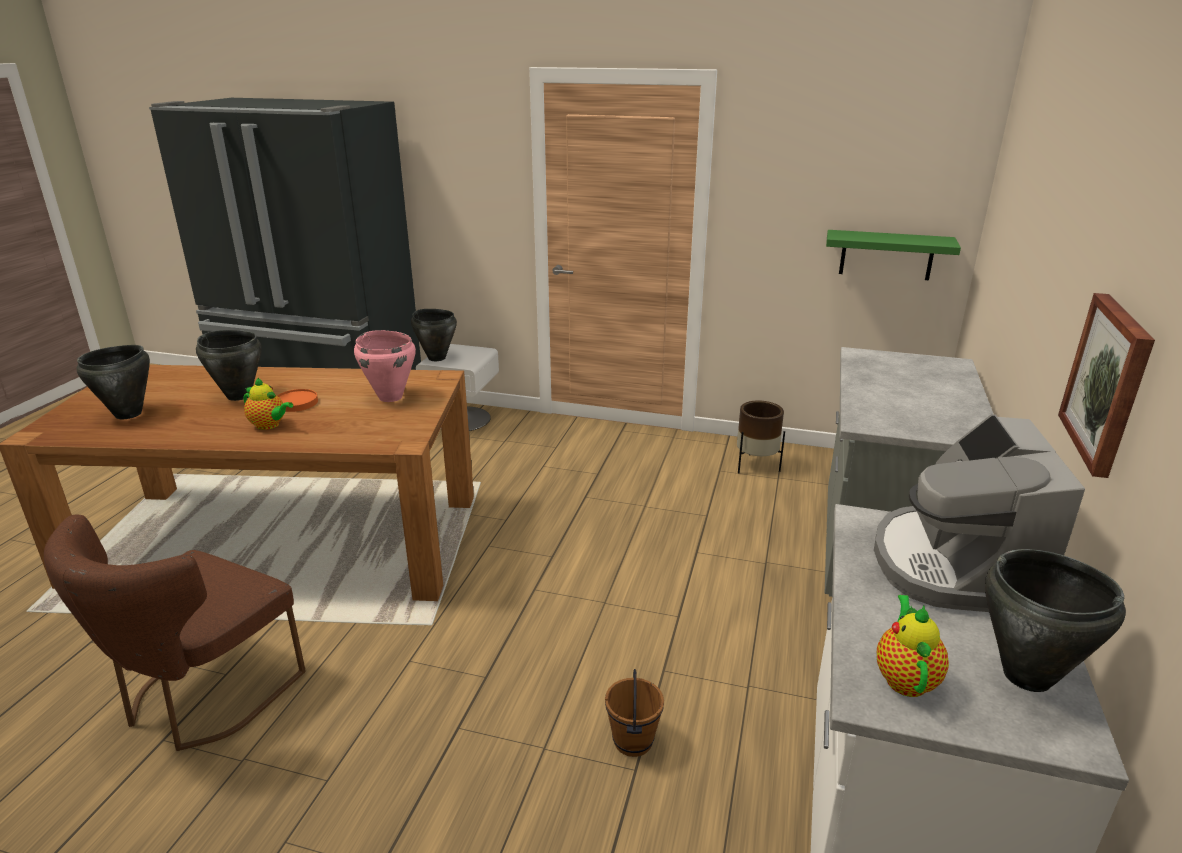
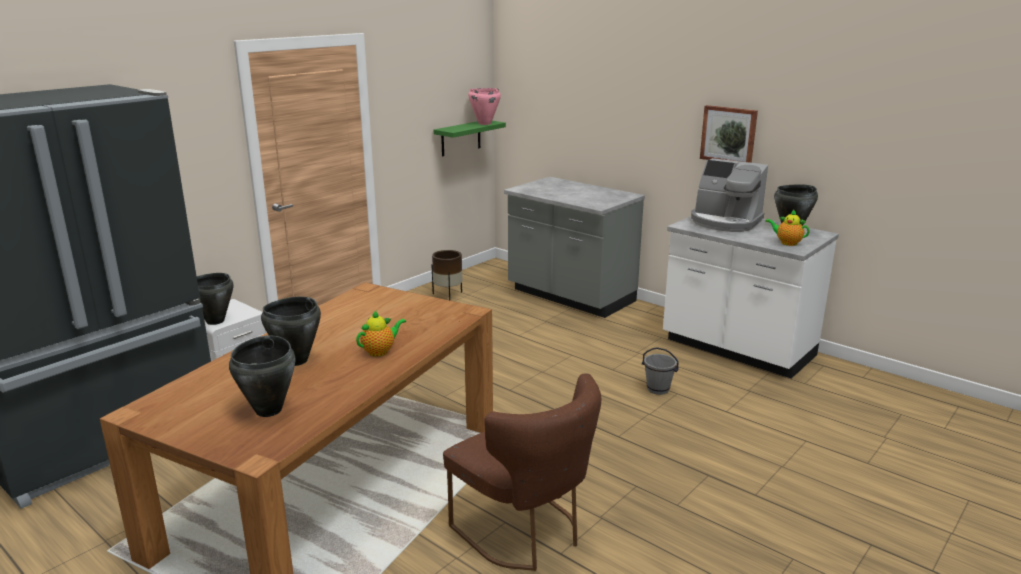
camera: 65 degrees left, 5 degrees down
(296, 403) = (346, 340): orange plate -> none
(390, 397) = (382, 308): pink cooking pot -> pink cooking pot (484, 123)
(633, 741) = (658, 389): brown bucket -> grey bucket

